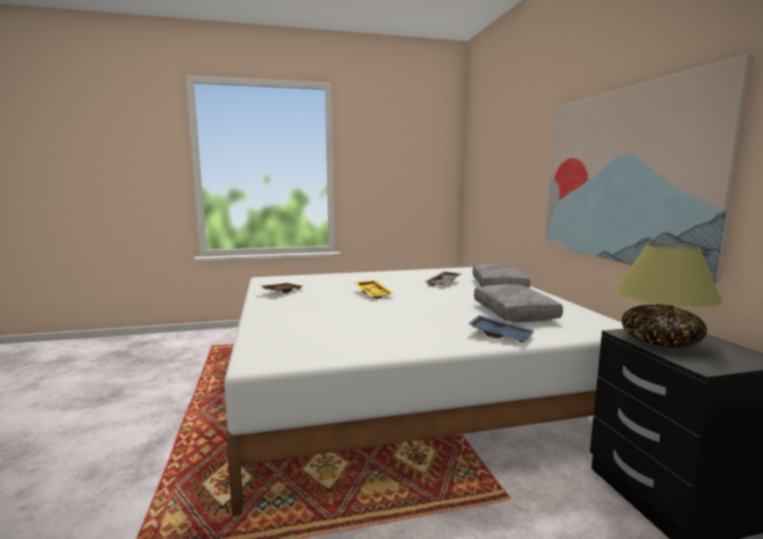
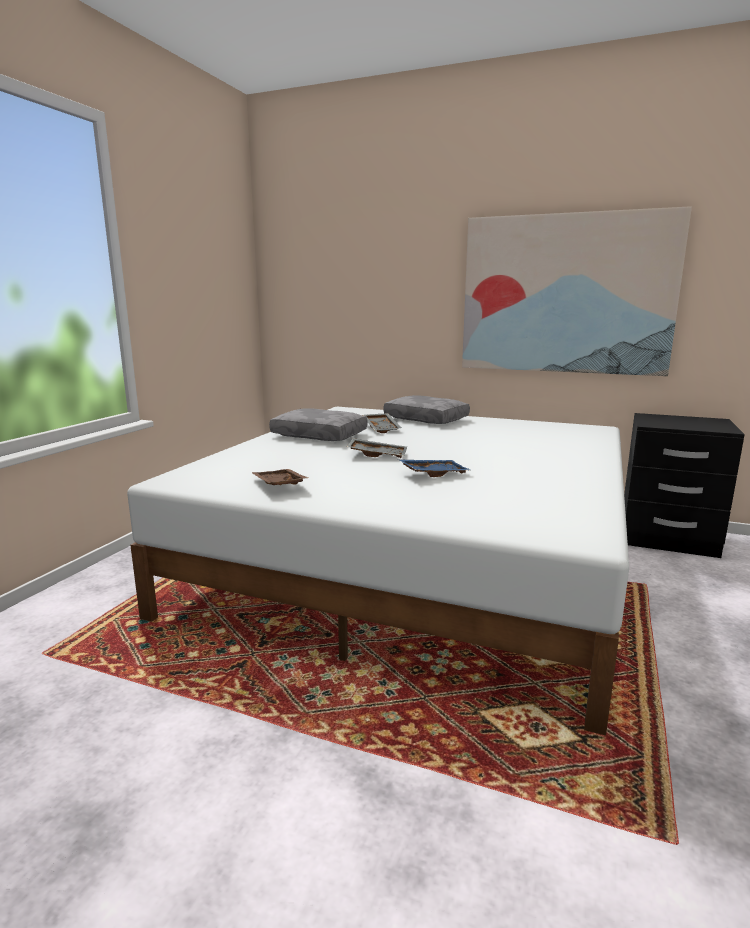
camera: 55 degrees left, 5 degrees up
(374, 294) = (377, 455): yellow tray -> grey tray
(501, 335) = (584, 452): blue tray -> blue tray (433, 473)
(516, 313) = (524, 435): grey pillow -> grey pillow (320, 435)
(661, 341) = (673, 424): table lamp -> none

